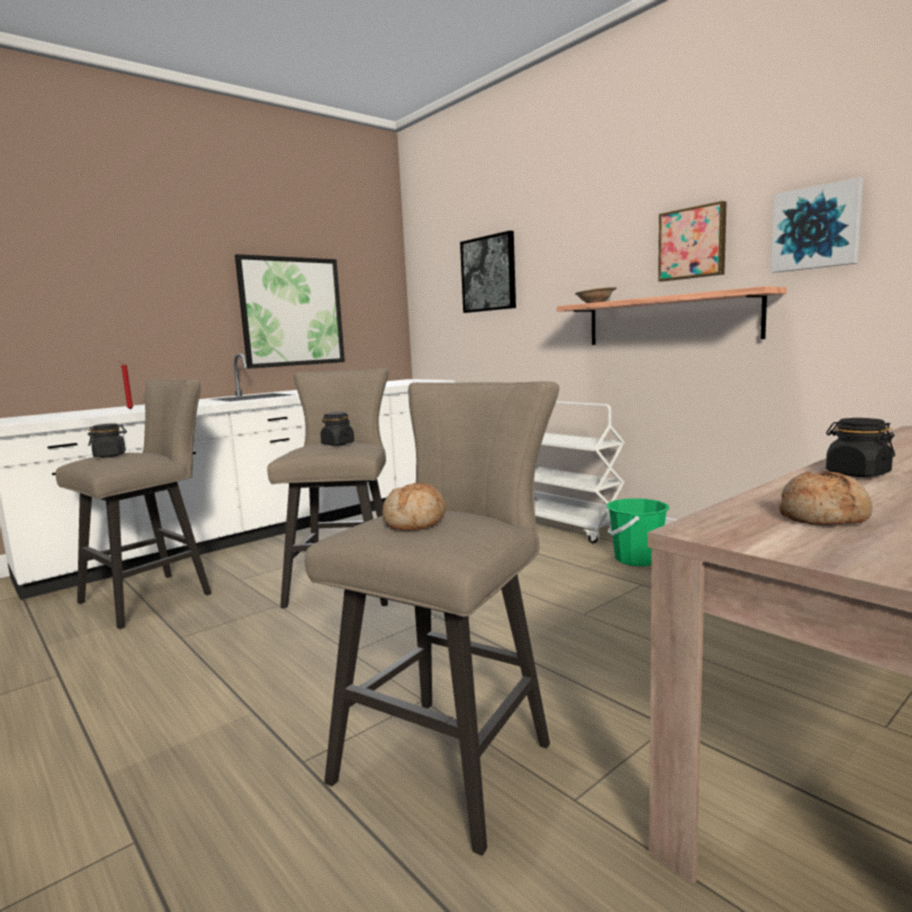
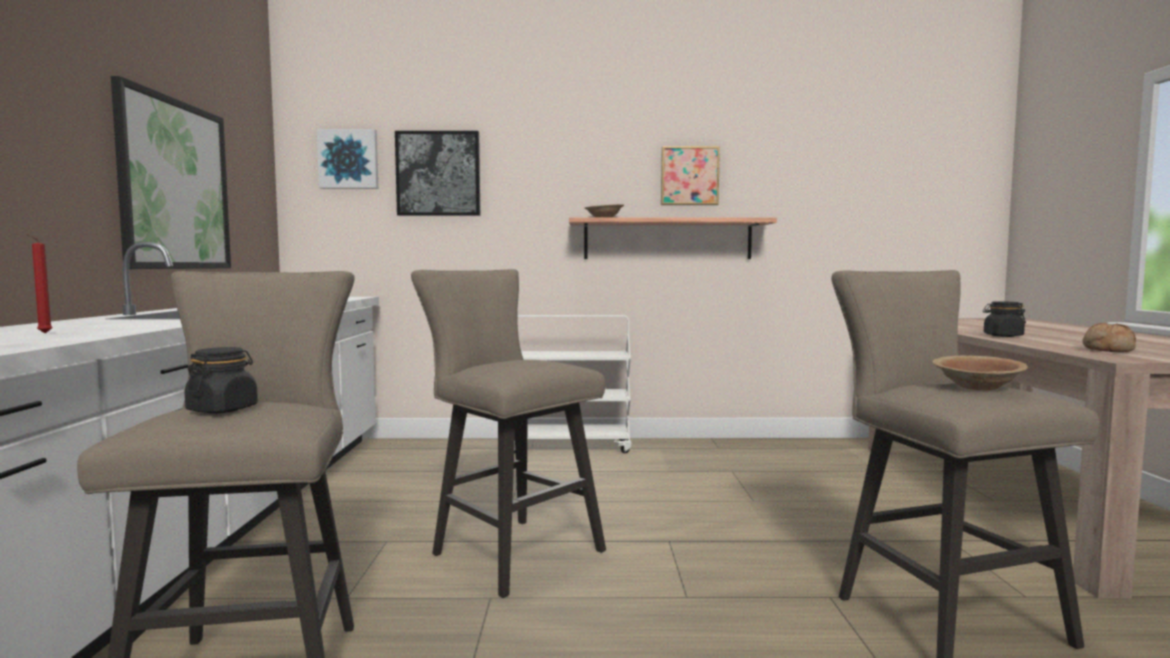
camera: 50 degrees left, 5 degrees down
(337, 444) = (530, 361): black jar -> none
(416, 522) = (977, 387): bread -> brown bowl
(636, 559) = (684, 456): green bucket -> none
(816, 228) = (786, 179): picture -> picture (349, 159)

